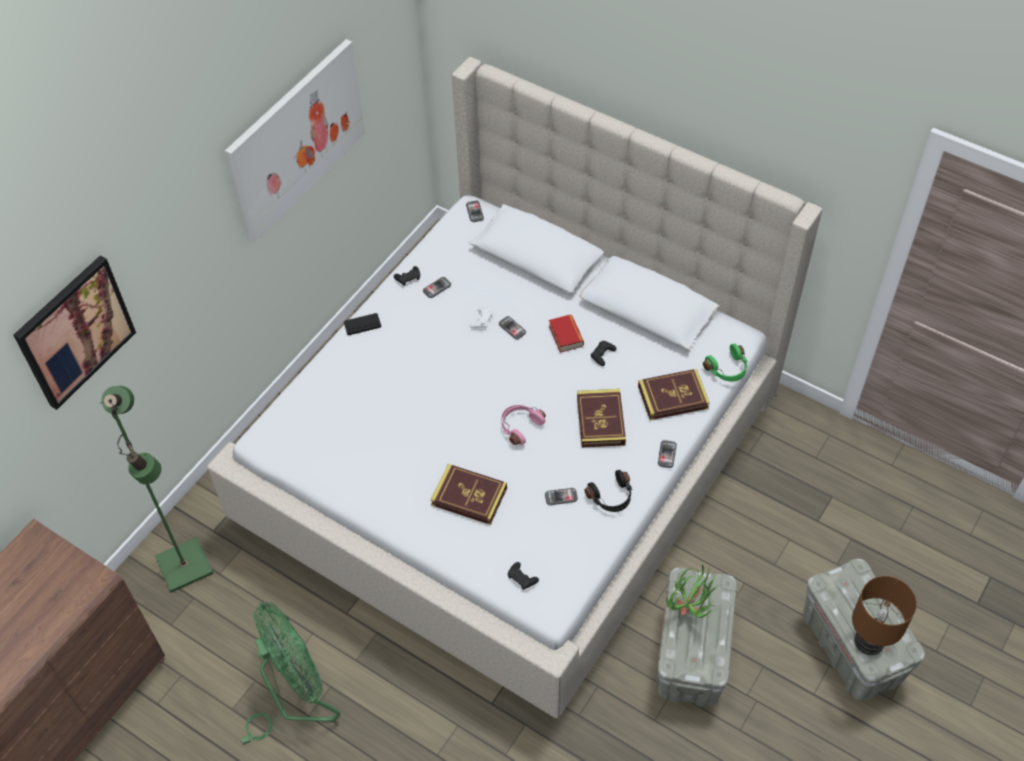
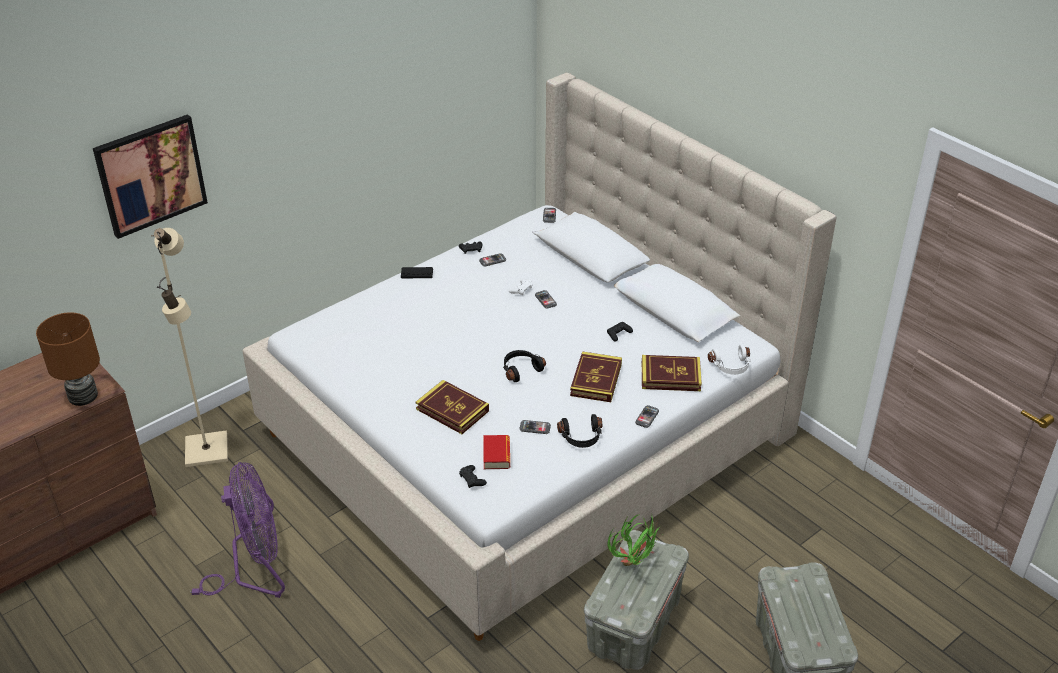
camera: 15 degrees right, 15 degrees down
(184, 566) = (206, 450): green floor lamp -> beige floor lamp
(290, 690) = (252, 563): green fan -> purple fan
(296, 139) = (396, 98): picture -> none
(520, 426) = (520, 369): pink headphones -> black headphones
(566, 336) = (591, 314): book -> book (496, 455)
(728, 369) = (731, 366): green headphones -> white headphones
(869, 641) = (802, 632): brown table lamp -> brown table lamp (83, 396)

